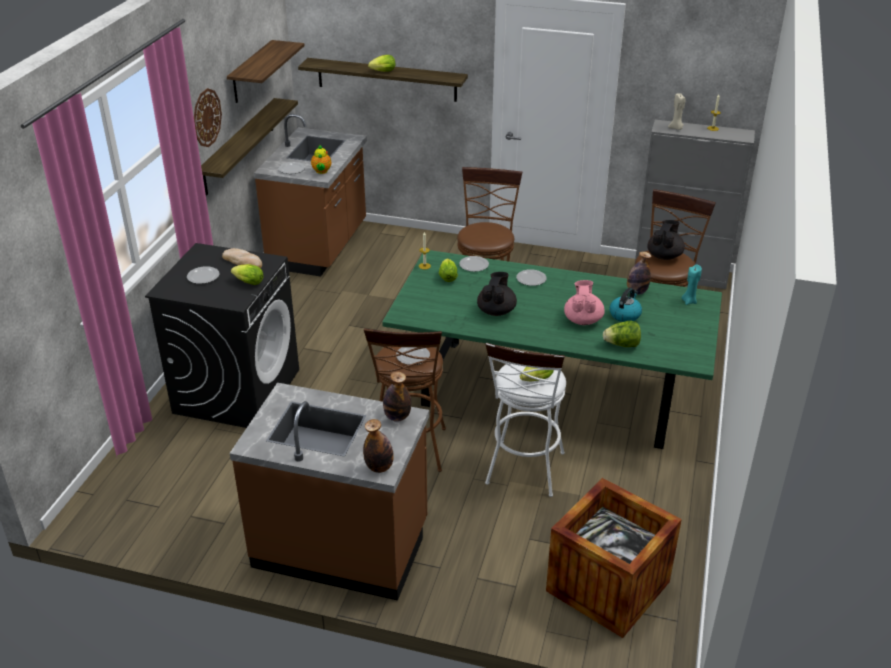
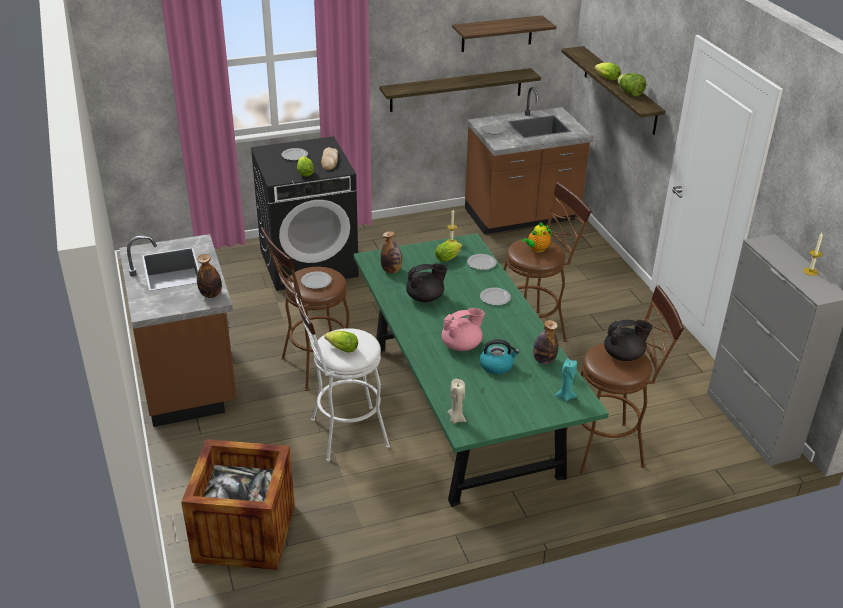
camera: 55 degrees right, 0 degrees up
(206, 117) = (409, 49): wall clock -> none
(321, 171) = (507, 142): teapot -> teapot (537, 249)
(379, 467) = (147, 308): bottle -> bottle (391, 270)
(622, 345) = (446, 379): lettuce -> lettuce (629, 93)
(676, 128) = (774, 250): beige candle -> beige candle (456, 419)

